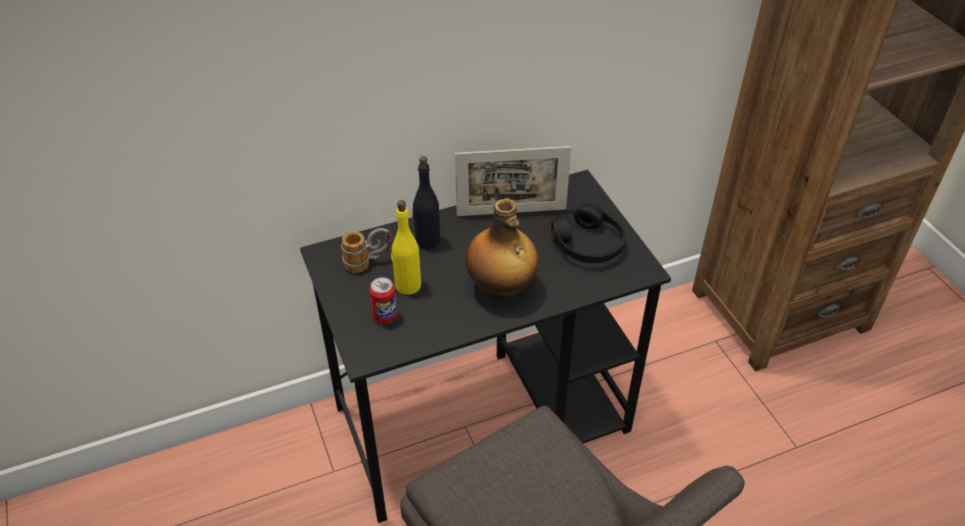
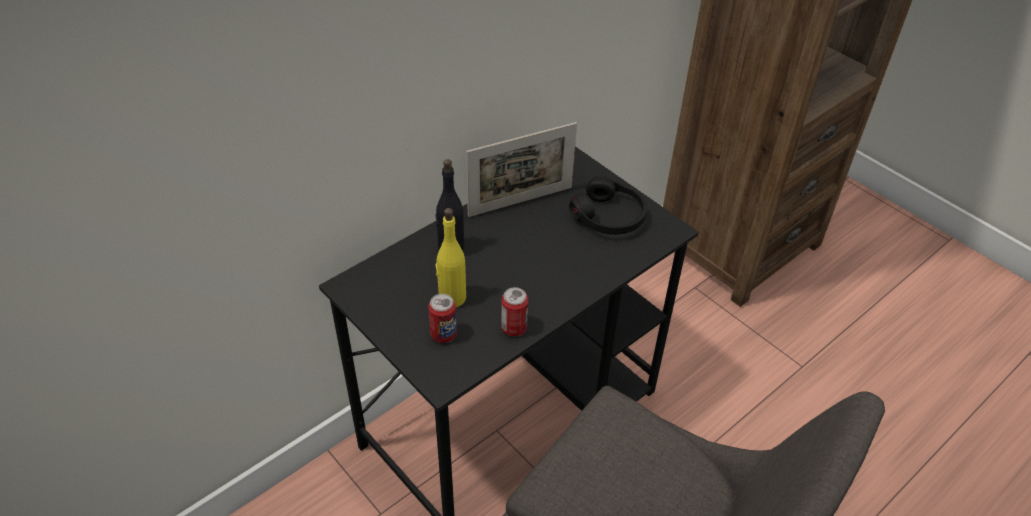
camera: 20 degrees left, 0 degrees up
(368, 262) = (400, 283): mug -> none
(450, 326) = (514, 328): none -> can
(501, 289) = (546, 279): bottle -> none

